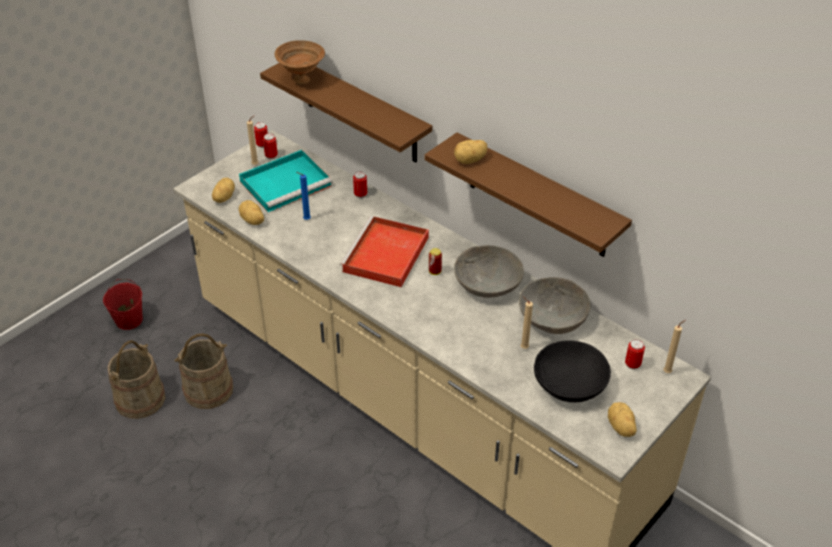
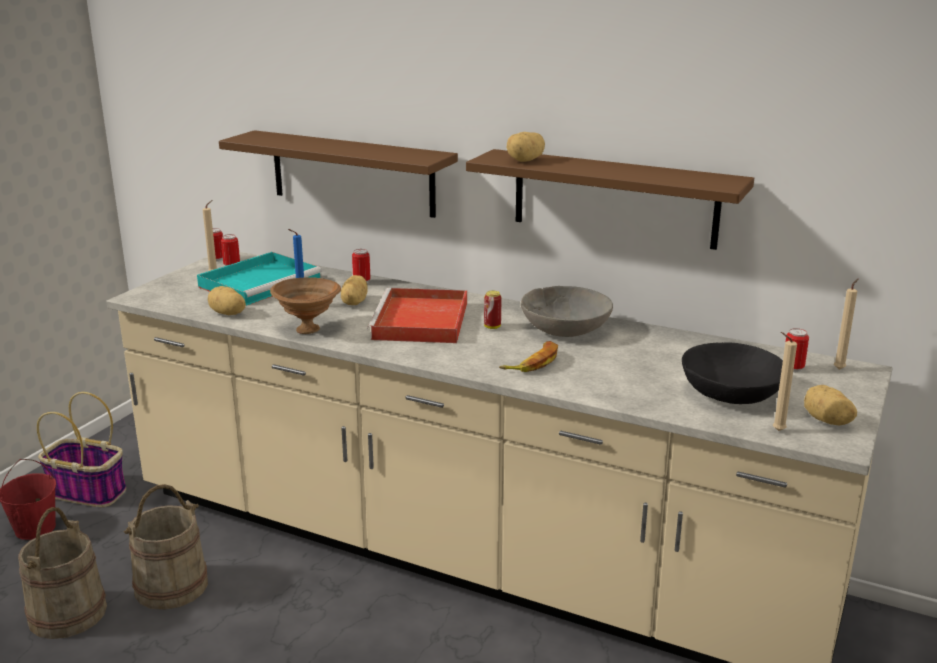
camera: 15 degrees left, 20 degrees down
(168, 292) = (89, 492): none -> basket
(223, 198) = (180, 300): potato -> potato (353, 303)
(301, 79) = (275, 140): brown bowl -> brown bowl (308, 329)
(445, 321) = (532, 362): none -> banana
(523, 347) = (648, 371): beige candle -> beige candle (776, 430)
(552, 318) = (664, 345): grey bowl -> none

